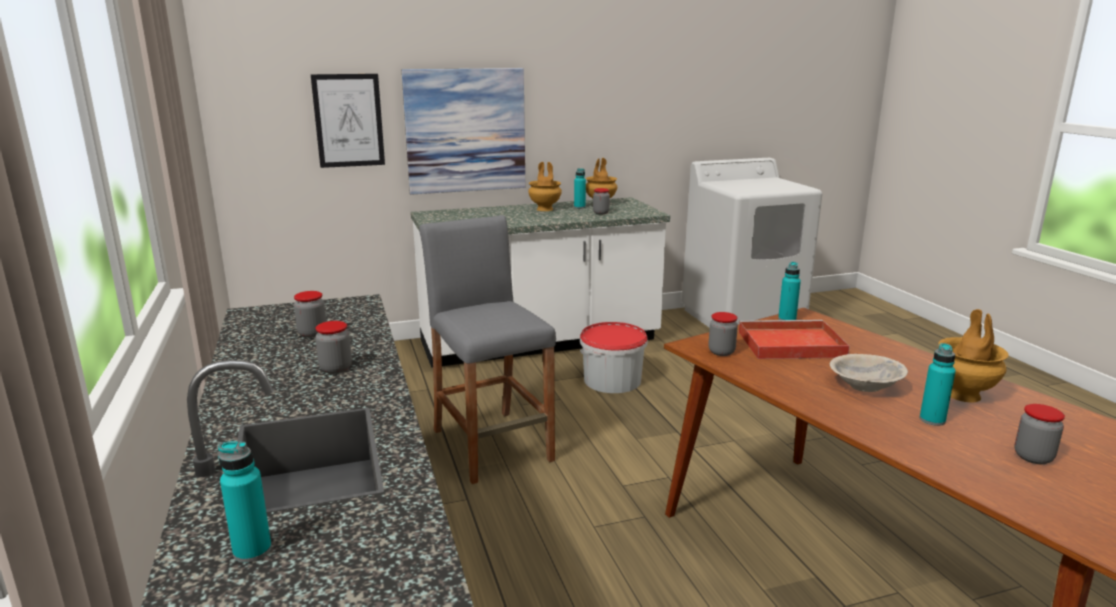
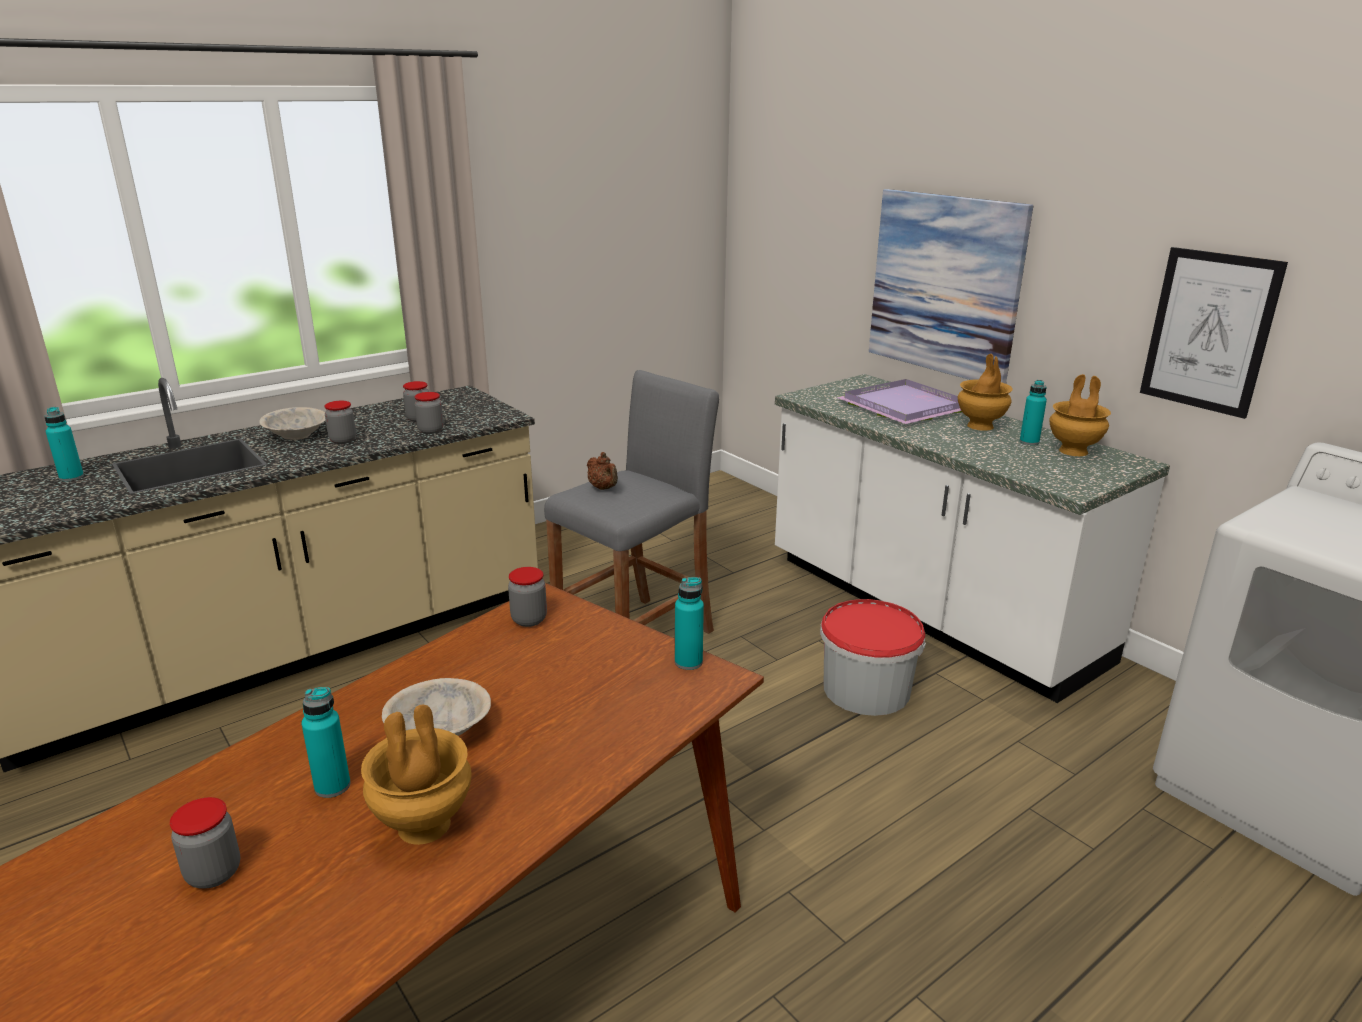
camera: 70 degrees right, 5 degrees up
(280, 392) = (296, 435): none -> beige bowl
(348, 120) = (830, 245): picture -> picture (1209, 331)
(484, 318) = (604, 488): none -> brown teapot
(492, 214) = (907, 406): none -> purple tray
(601, 213) = (1014, 458): jar -> jar (431, 430)
(788, 344) = (579, 667): red tray -> none

